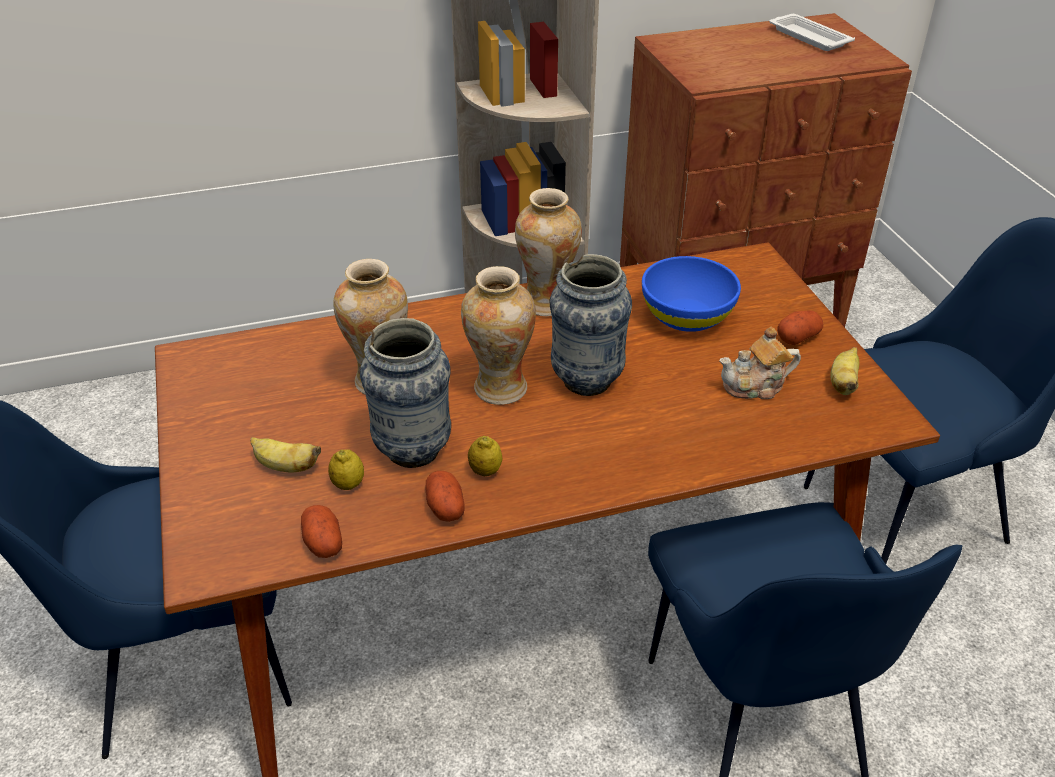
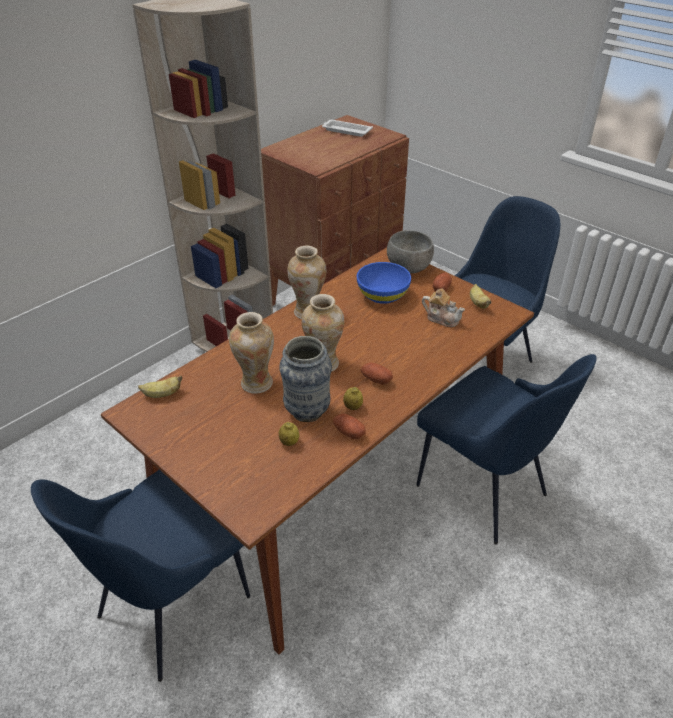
camera: 30 degrees left, 0 degrees up
(285, 466) = (246, 447): banana -> banana (162, 395)
(322, 542) = (303, 476): potato -> potato (376, 379)
(586, 380) = (362, 344): vase -> none
(755, 386) = (442, 318): teapot -> teapot turned 105 degrees counterclockwise
(768, 288) = (408, 269): none -> grey bowl

